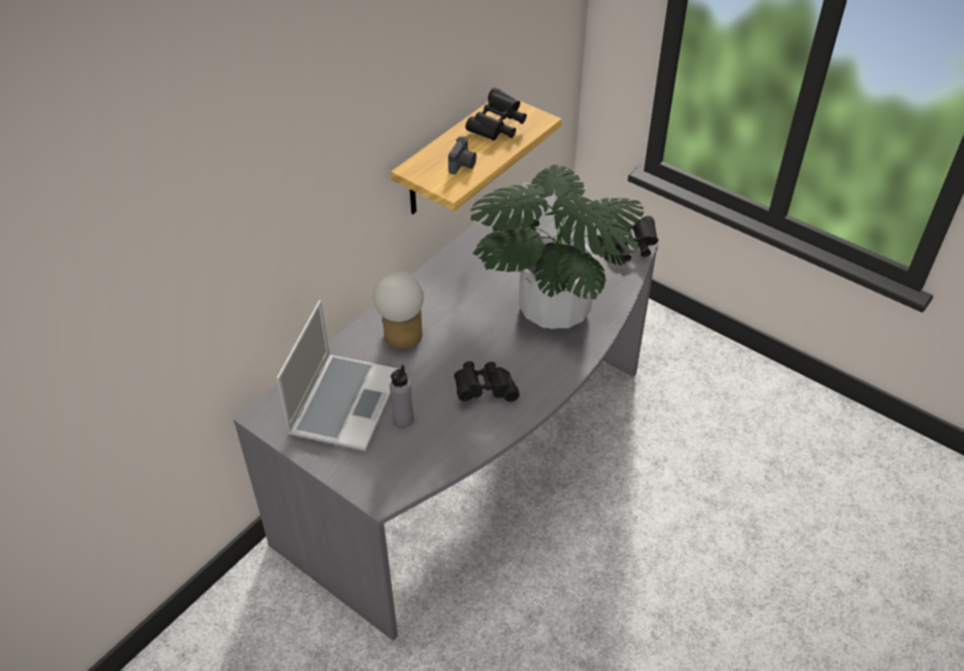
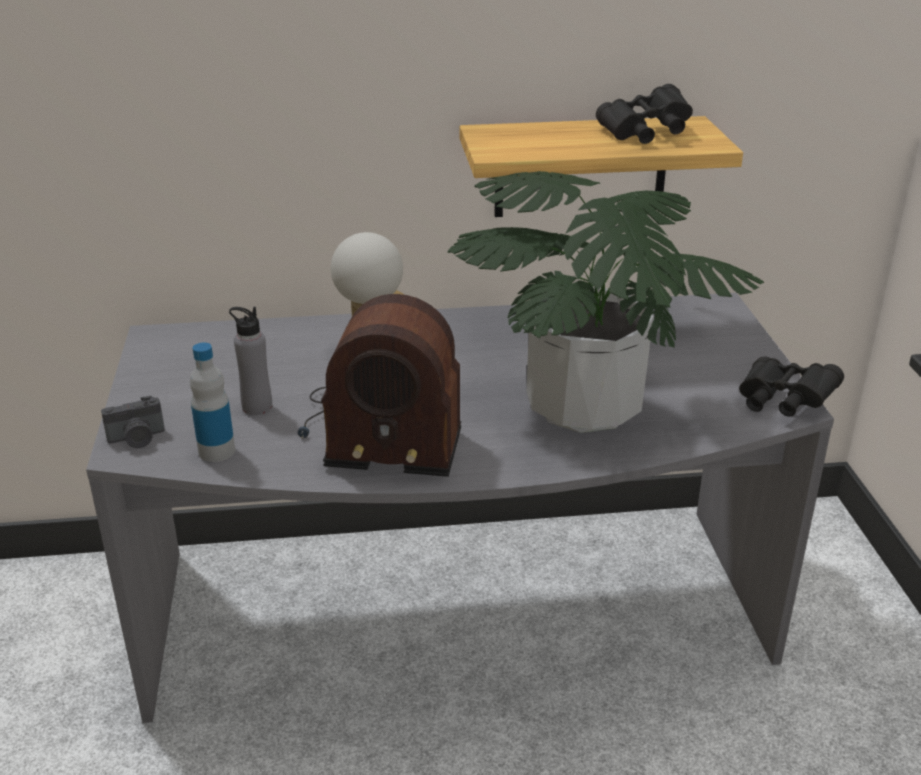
camera: 45 degrees right, 15 degrees down
(344, 402) = (233, 364): laptop -> none
(427, 460) = (216, 451): none -> bottle
(463, 165) = (545, 144): camera -> camera (137, 439)
(484, 390) = (379, 431): black binoculars -> radio

